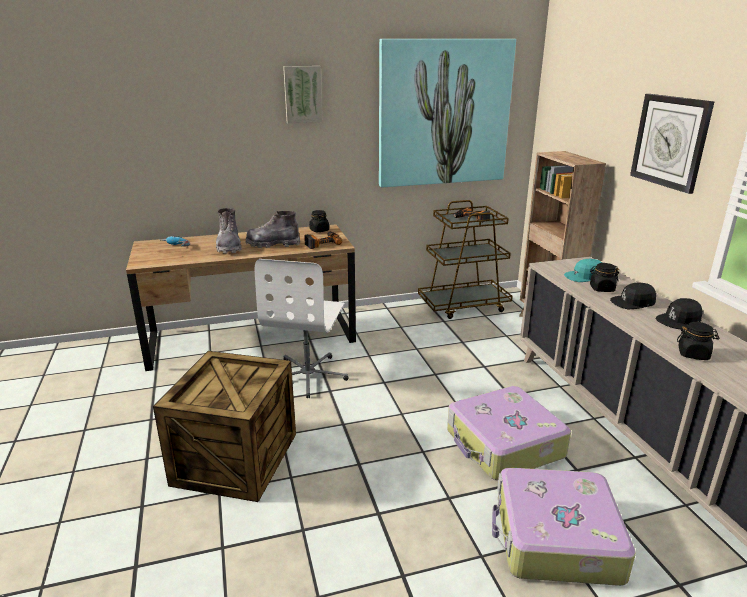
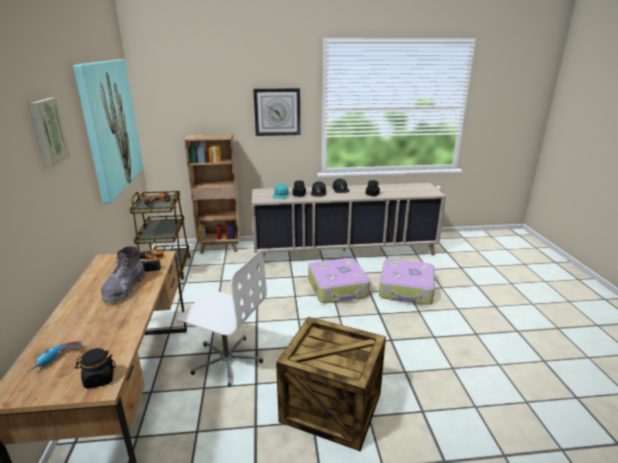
camera: 80 degrees left, 0 degrees up
(229, 247) = (104, 317): grey boot -> none
(319, 230) = (107, 263): black jar -> black jar (99, 379)

